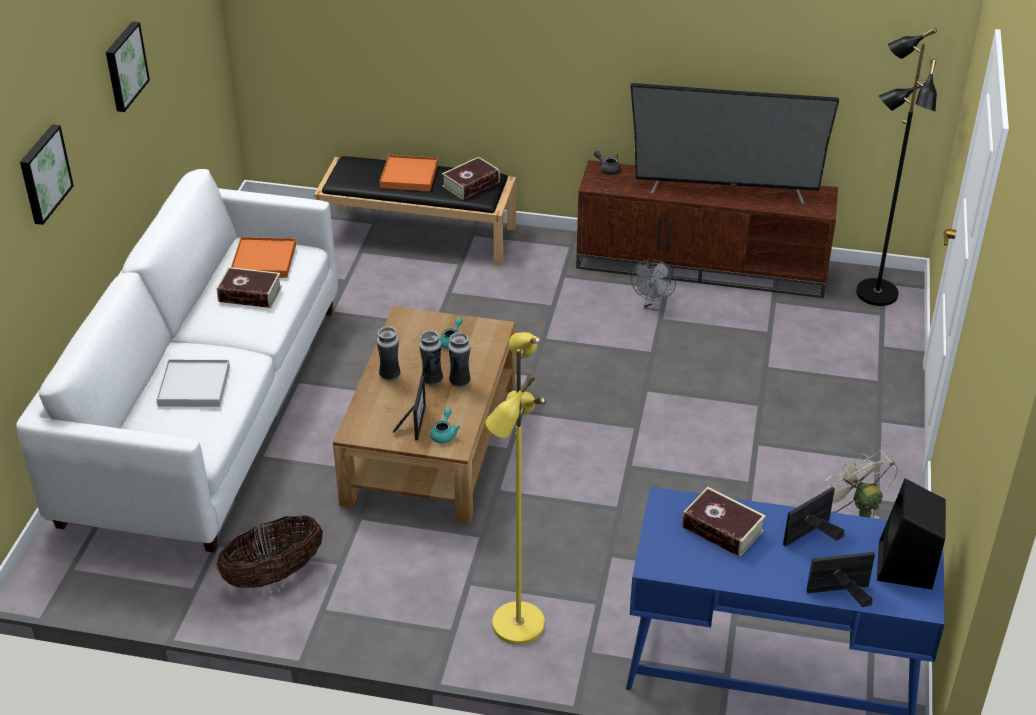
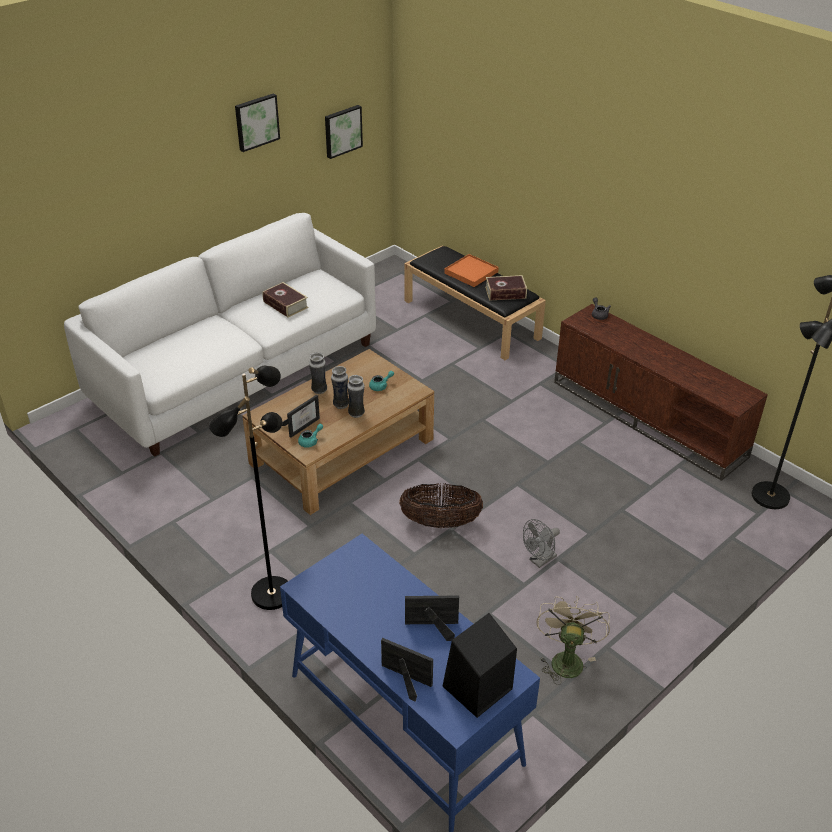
camera: 35 degrees right, 0 degrees up
(43, 173) = (140, 167): picture -> picture (342, 131)
(194, 386) = (196, 345): white tray -> none
(264, 260) = (315, 288): orange tray -> none
(273, 574) = (170, 486): basket -> basket (440, 522)
(516, 623) = (271, 593): yellow floor lamp -> black floor lamp
(653, 305) = (582, 430): grey fan -> grey fan (540, 560)
(722, 529) = (375, 587): book -> none
(726, 189) = (673, 361): television -> none

